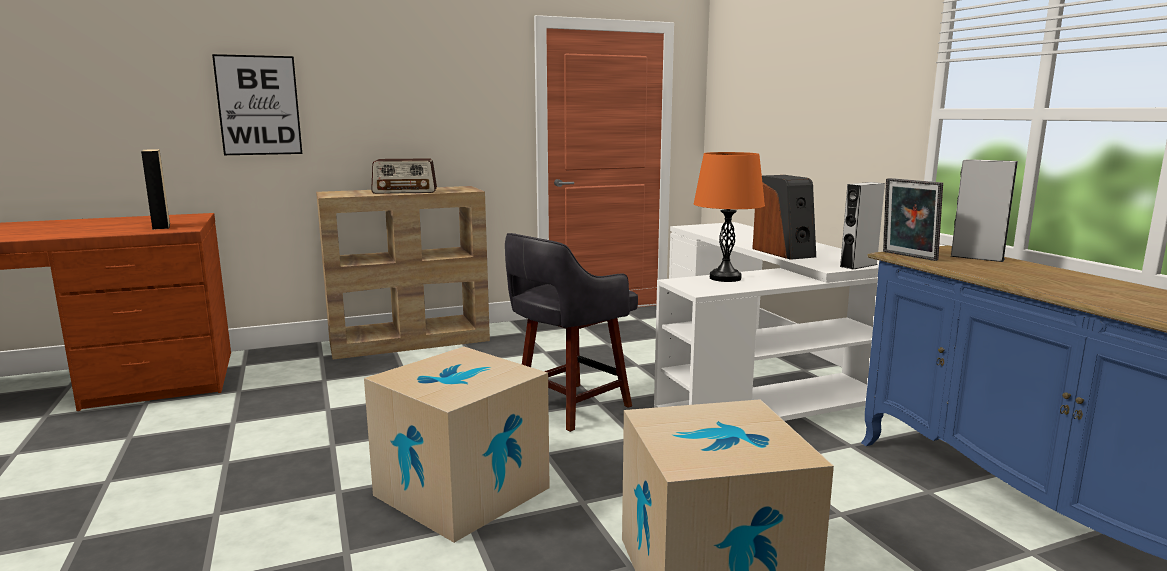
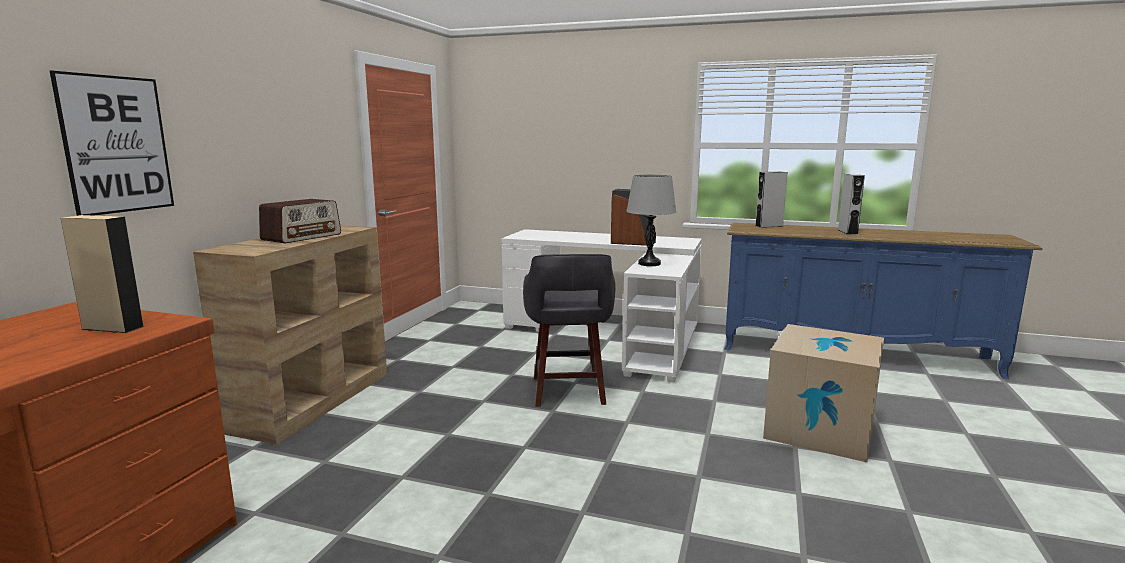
camera: 50 degrees left, 0 degrees up
(462, 491) = (646, 465): cardboard box -> none
(725, 278) = (649, 264): orange table lamp -> grey table lamp
(858, 265) = (689, 242): grey speaker -> grey speaker (847, 232)
(907, 256) = (749, 230): picture frame -> none

